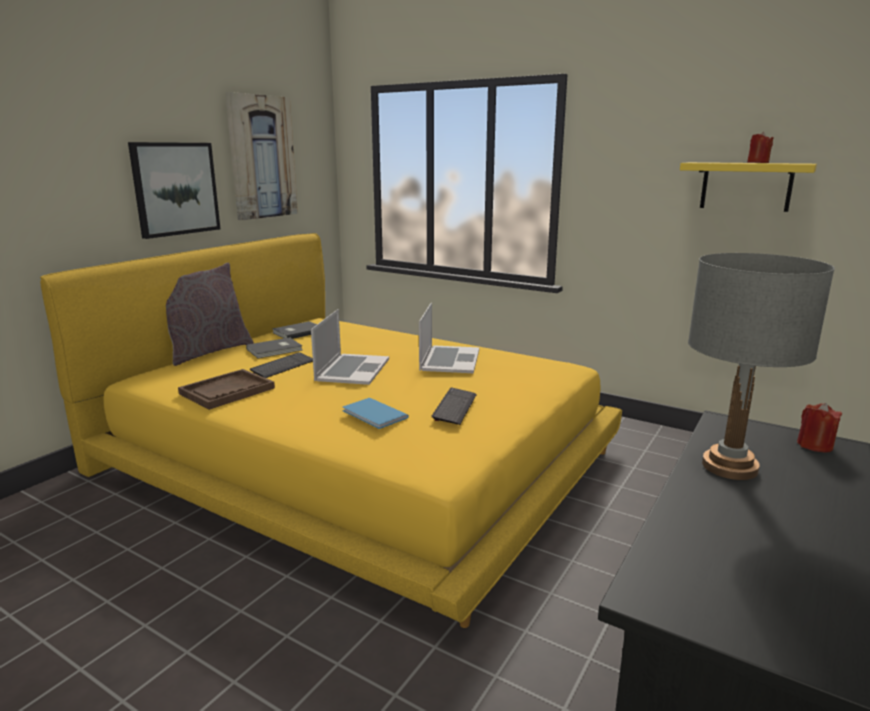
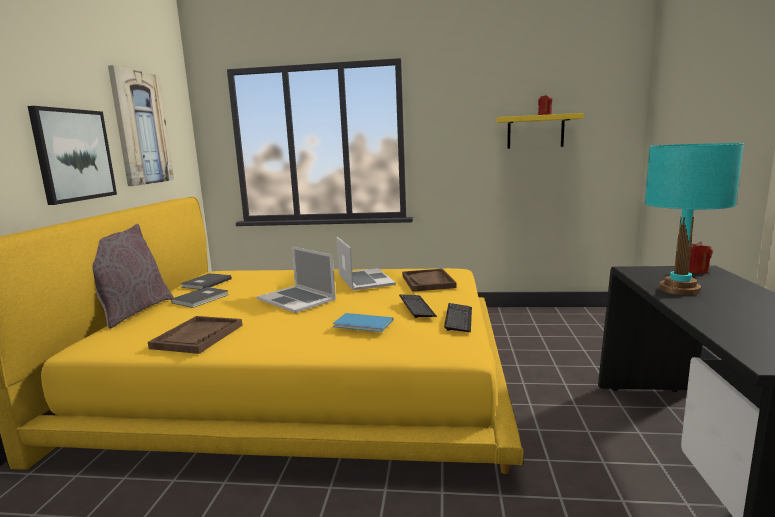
camera: 25 degrees left, 5 degrees down
(283, 366) = (227, 309): keyboard -> keyboard (458, 319)
(352, 369) = (296, 299): laptop -> laptop turned 150 degrees clockwise
(515, 377) = (428, 282): none -> brown tray
(729, 467) = (679, 289): grey table lamp -> turquoise table lamp

